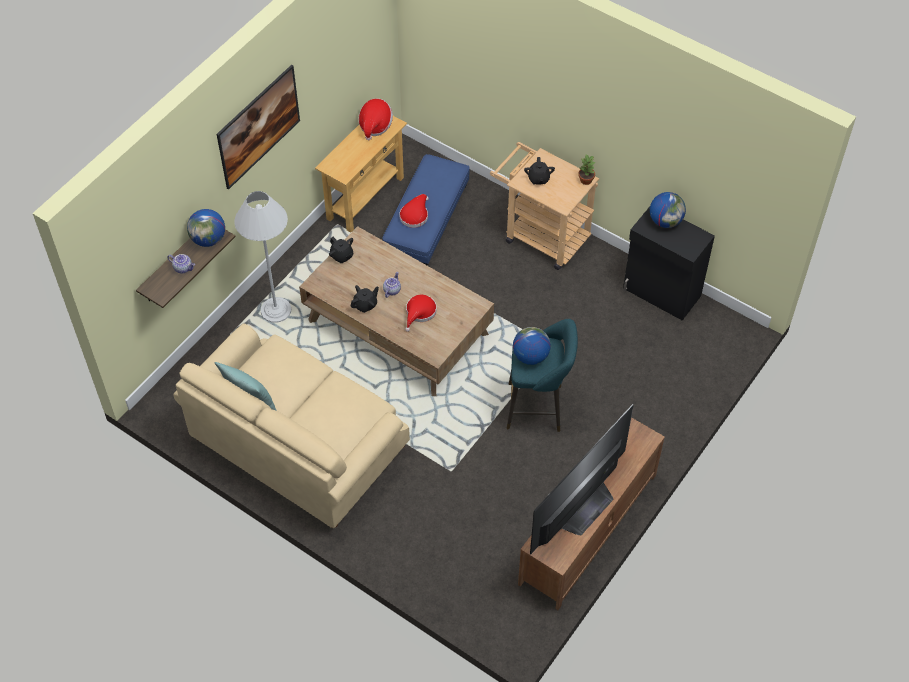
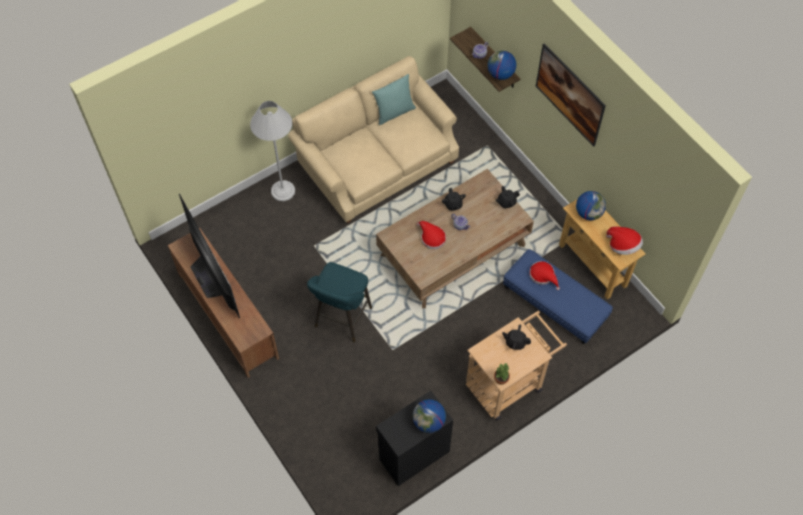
camera: 110 degrees right, 5 degrees up
(275, 310) = (499, 177): white floor lamp -> white floor lamp (283, 191)
(530, 356) = (342, 277): globe -> globe (588, 213)

